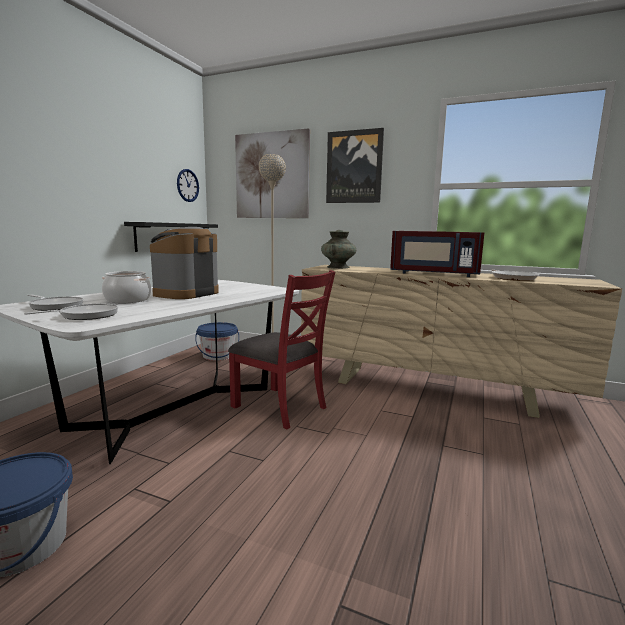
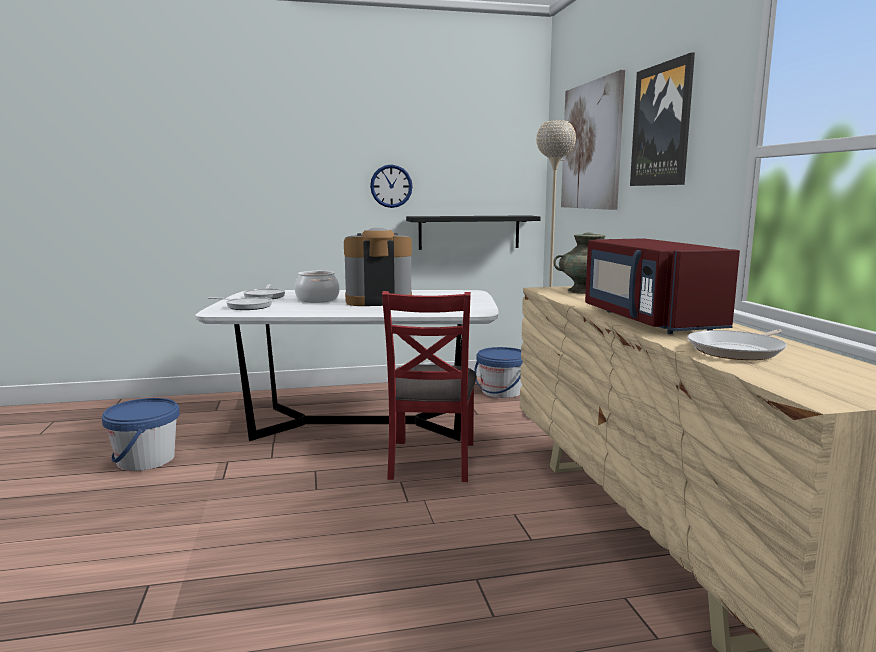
camera: 55 degrees right, 0 degrees up
(187, 185) = (510, 166): wall clock -> wall clock (391, 186)

